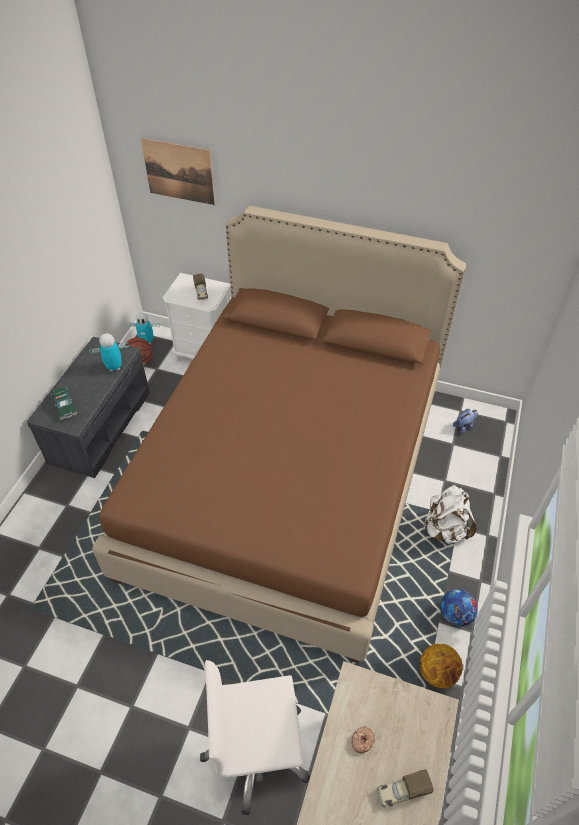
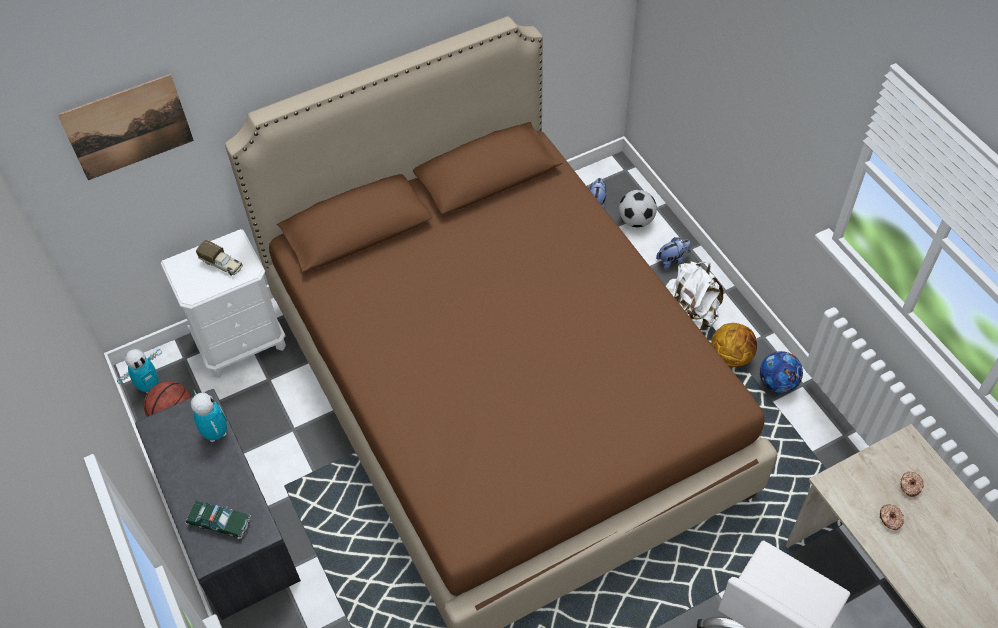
camera: 45 degrees left, 5 degrees up
(114, 367) = (216, 433): toy robot -> toy robot turned 120 degrees clockwise
(402, 791) = (952, 523): toy truck -> none
(404, 735) = (910, 486): none -> donut
(438, 673) = (816, 442): basketball -> basketball (731, 356)
(473, 491) = (672, 261): none -> plush toy
(478, 452) = (636, 220): none -> football

